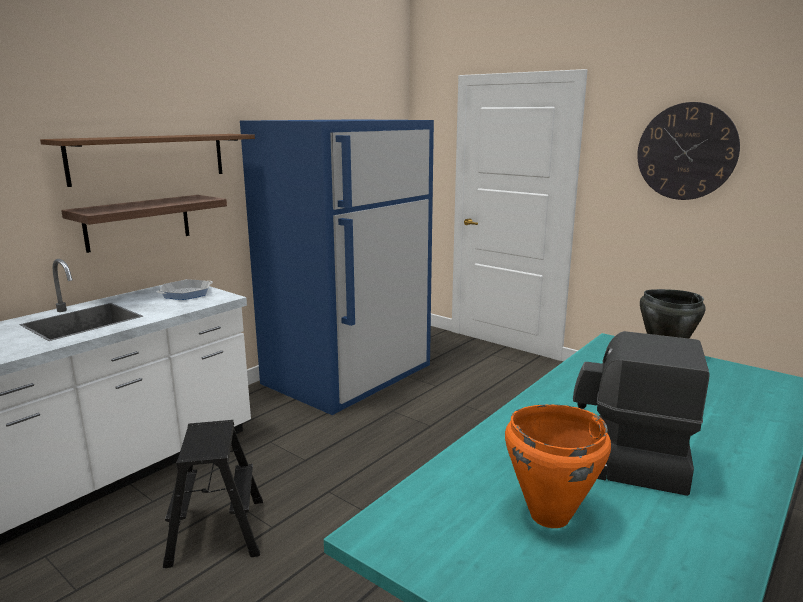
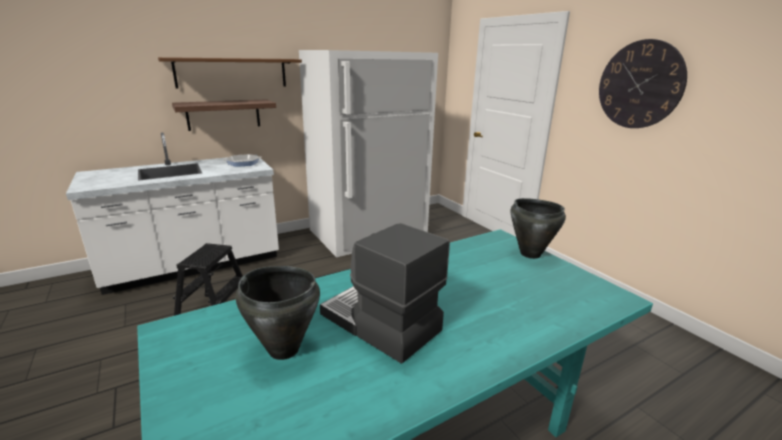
camera: 20 degrees right, 5 degrees up
(349, 374) = (368, 232): blue fridge -> white fridge
(548, 515) = (283, 349): orange cooking pot -> black cooking pot

